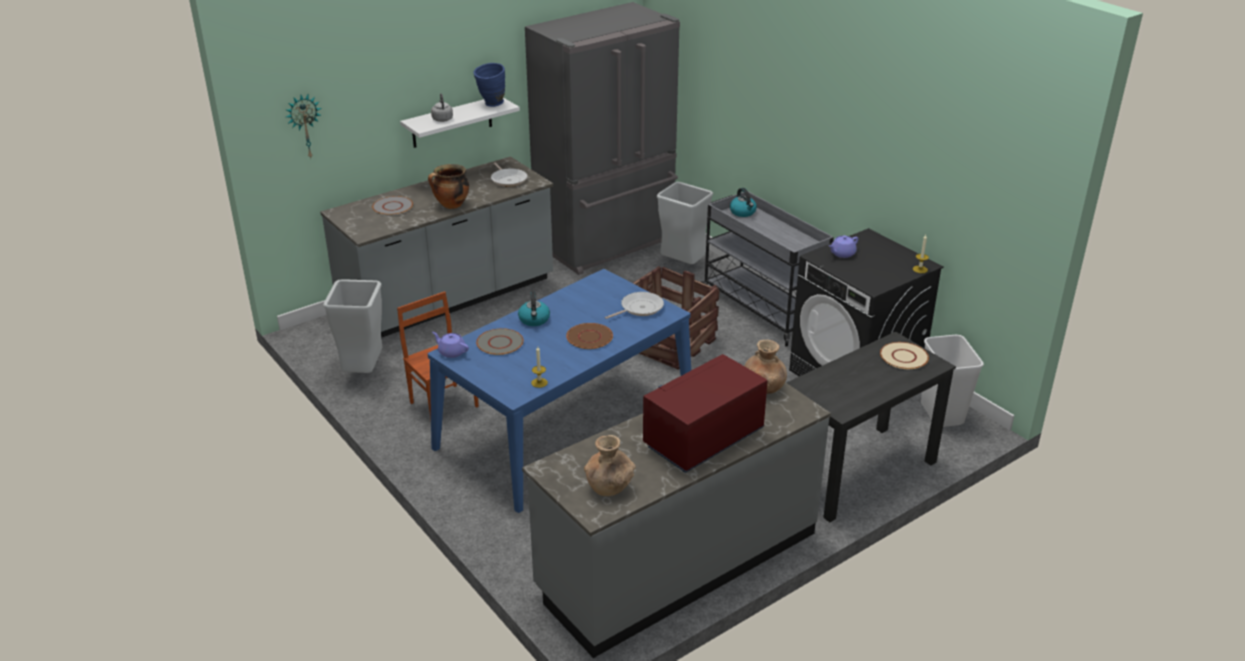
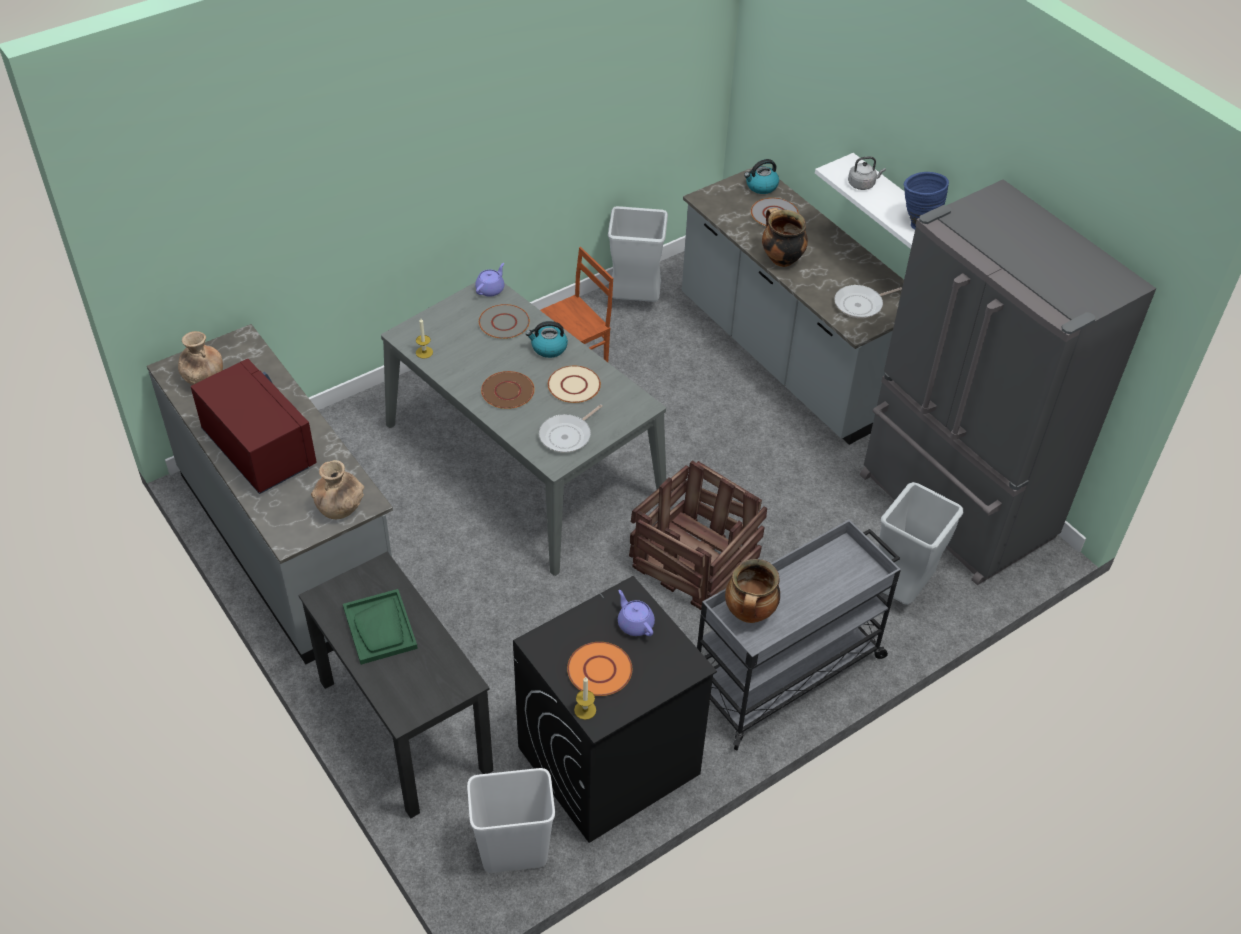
camera: 90 degrees right, 15 degrees up
(304, 126) = (777, 73): wall clock -> none
(565, 426) = (523, 460): blue dining table -> grey dining table
(639, 308) = (567, 435): frying pan -> frying pan turned 75 degrees clockwise
(743, 212) = (856, 572): kettle -> kettle (761, 186)
(789, 246) = (750, 614): none -> cooking pot
(861, 380) = (380, 628): none -> green tray
(885, 265) = (599, 669): none -> orange plate
(903, 357) = (425, 683): beige plate -> beige plate (573, 385)

